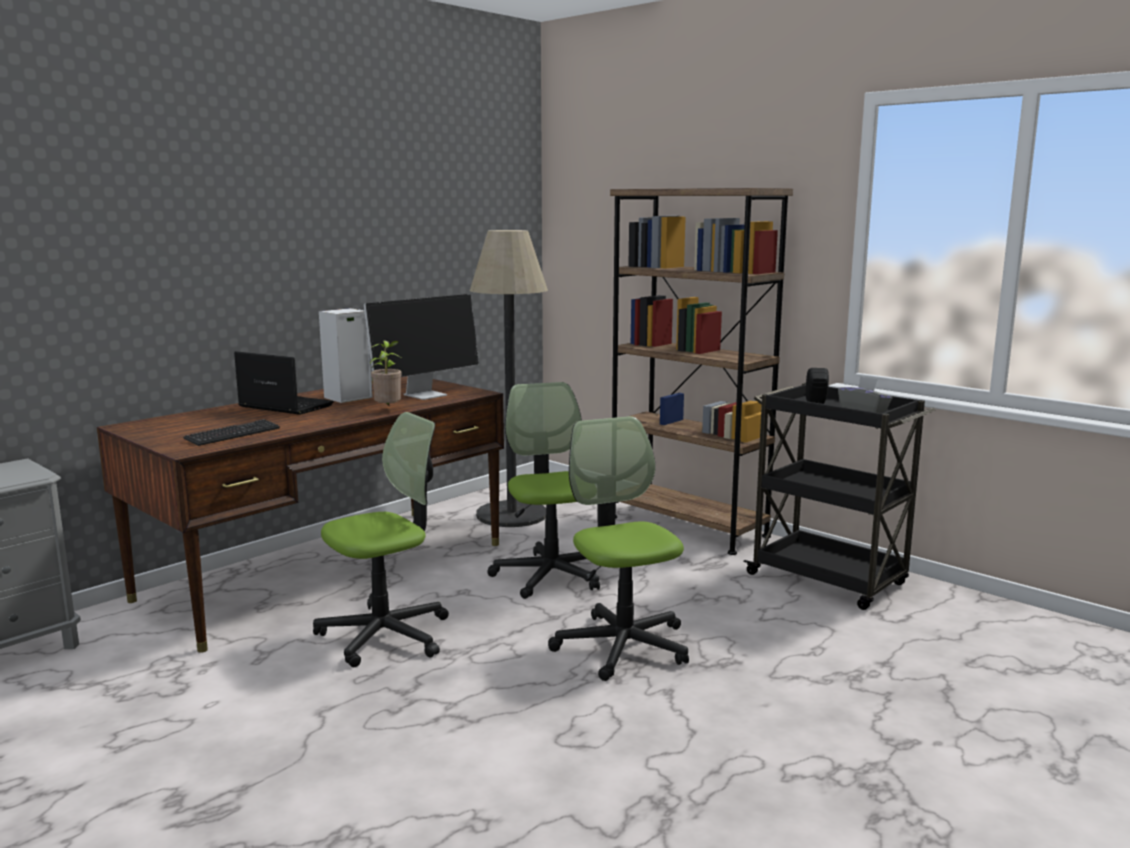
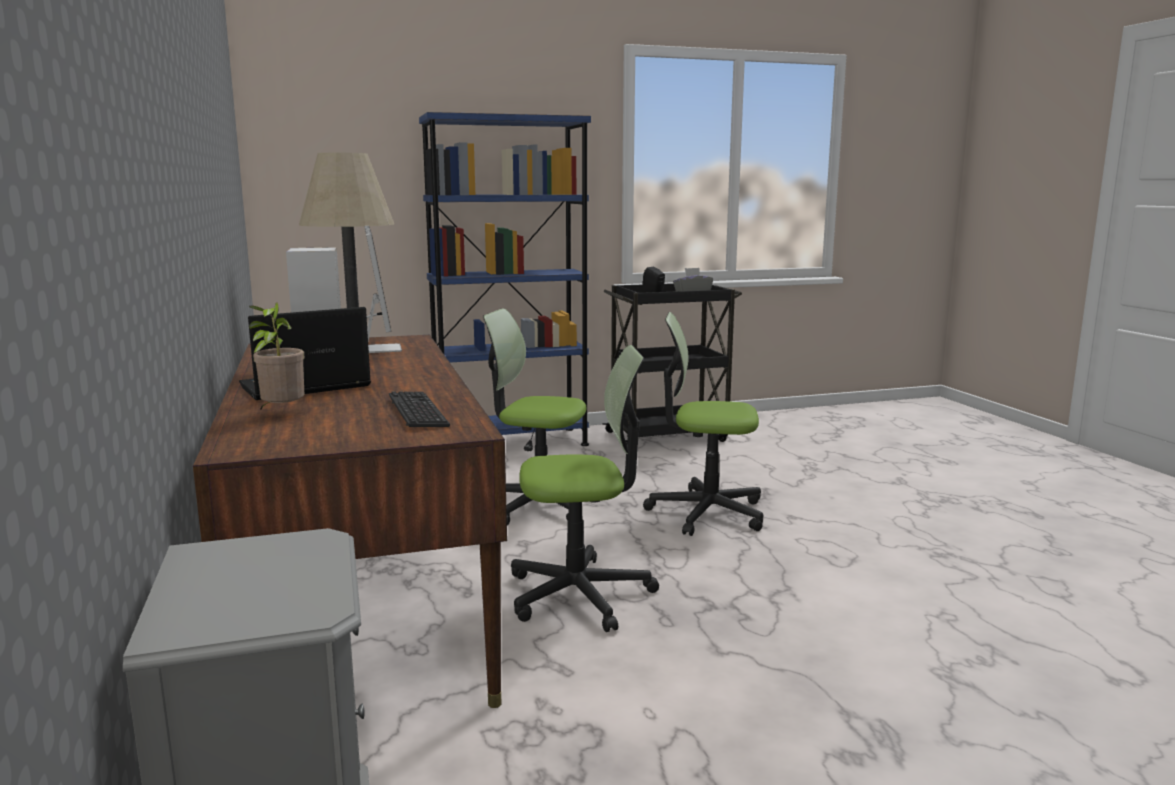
camera: 60 degrees left, 0 degrees up
(385, 635) = (580, 594): office chair -> office chair turned 90 degrees clockwise
(388, 410) = (423, 362): potted plant -> potted plant (281, 413)
(687, 526) = (511, 442): brown bookcase -> blue bookcase

